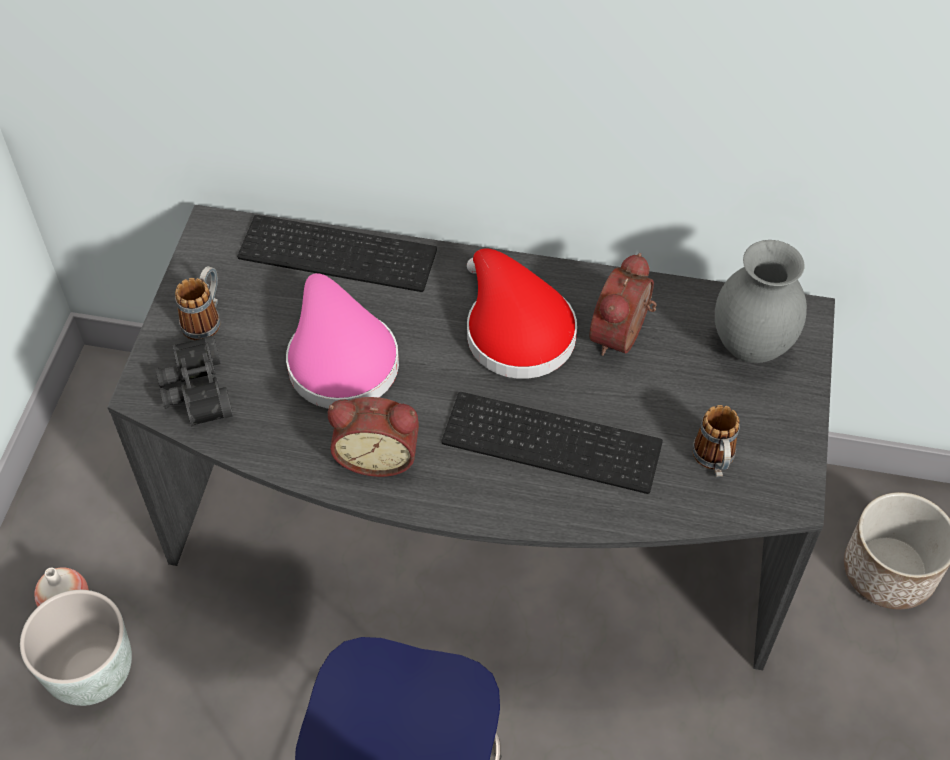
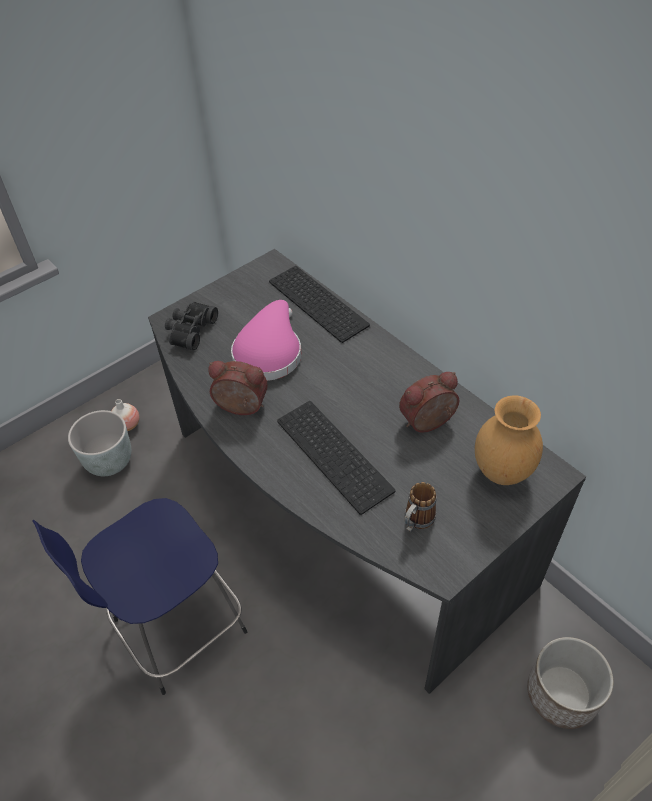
camera: 40 degrees right, 5 degrees down
(205, 319) = (227, 301): mug -> none
(378, 455) = (240, 408): alarm clock -> alarm clock turned 150 degrees clockwise
(515, 330) = (371, 387): red hat -> none
(749, 347) = (500, 472): grey vase -> brown vase

